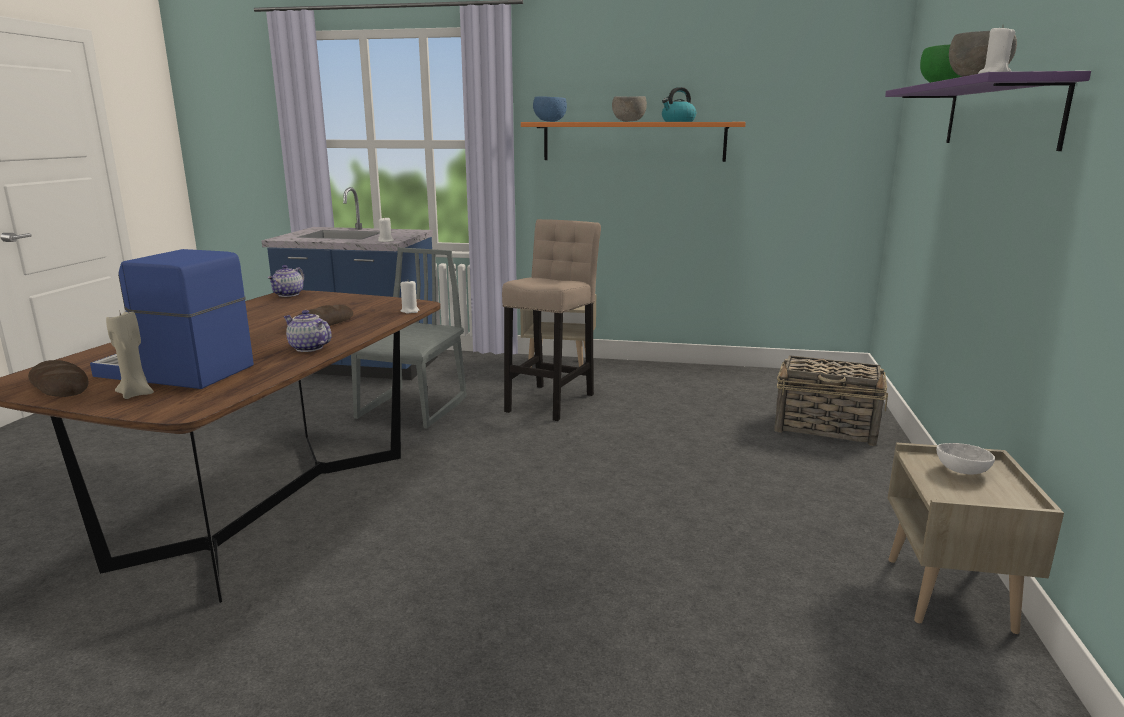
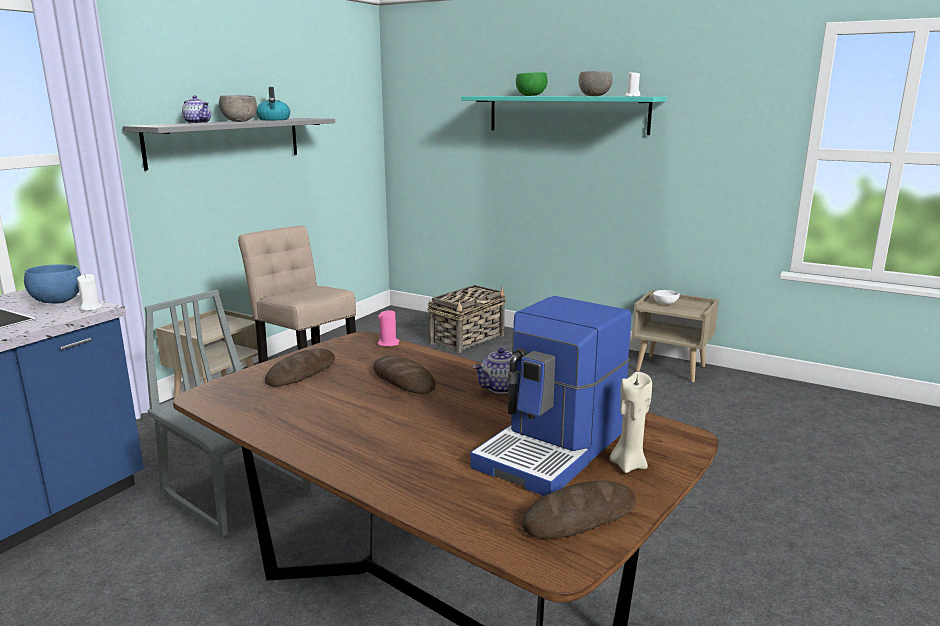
camera: 70 degrees left, 0 degrees up
(289, 294) = (213, 396): teapot -> teapot (198, 123)
(334, 302) = (301, 373): none -> bread
(410, 311) = (388, 343): white candle -> pink candle
(550, 121) = (159, 124): blue bowl -> blue bowl (58, 302)
(633, 141) = (226, 141): orange shelf -> grey shelf
(999, 114) = (567, 114): purple shelf -> turquoise shelf

